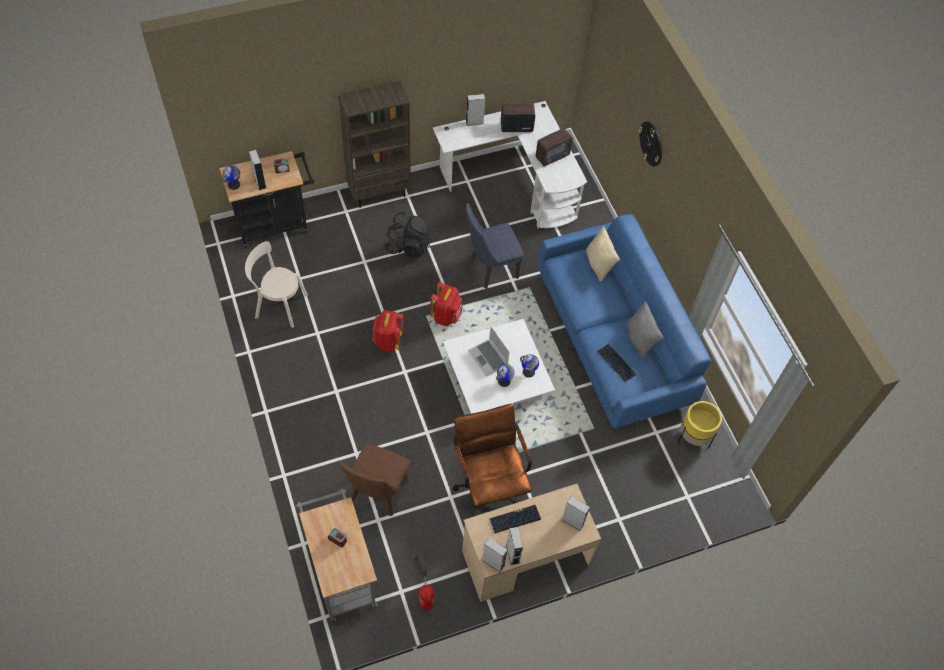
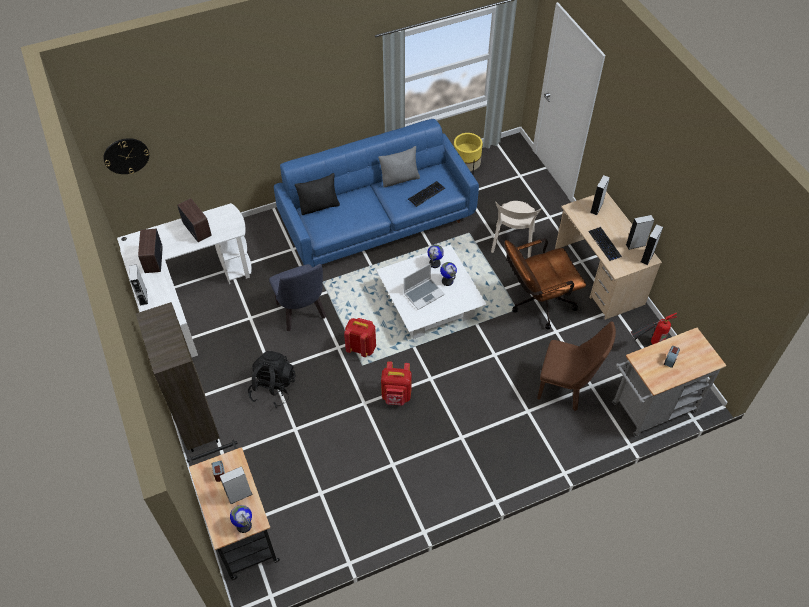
camera: 90 degrees left, 5 degrees down
(278, 305) = (358, 509): beige chair -> beige chair (512, 243)
(599, 264) = (319, 206): beige pillow -> black pillow
(651, 143) = (243, 105): wall clock -> wall clock (126, 155)

